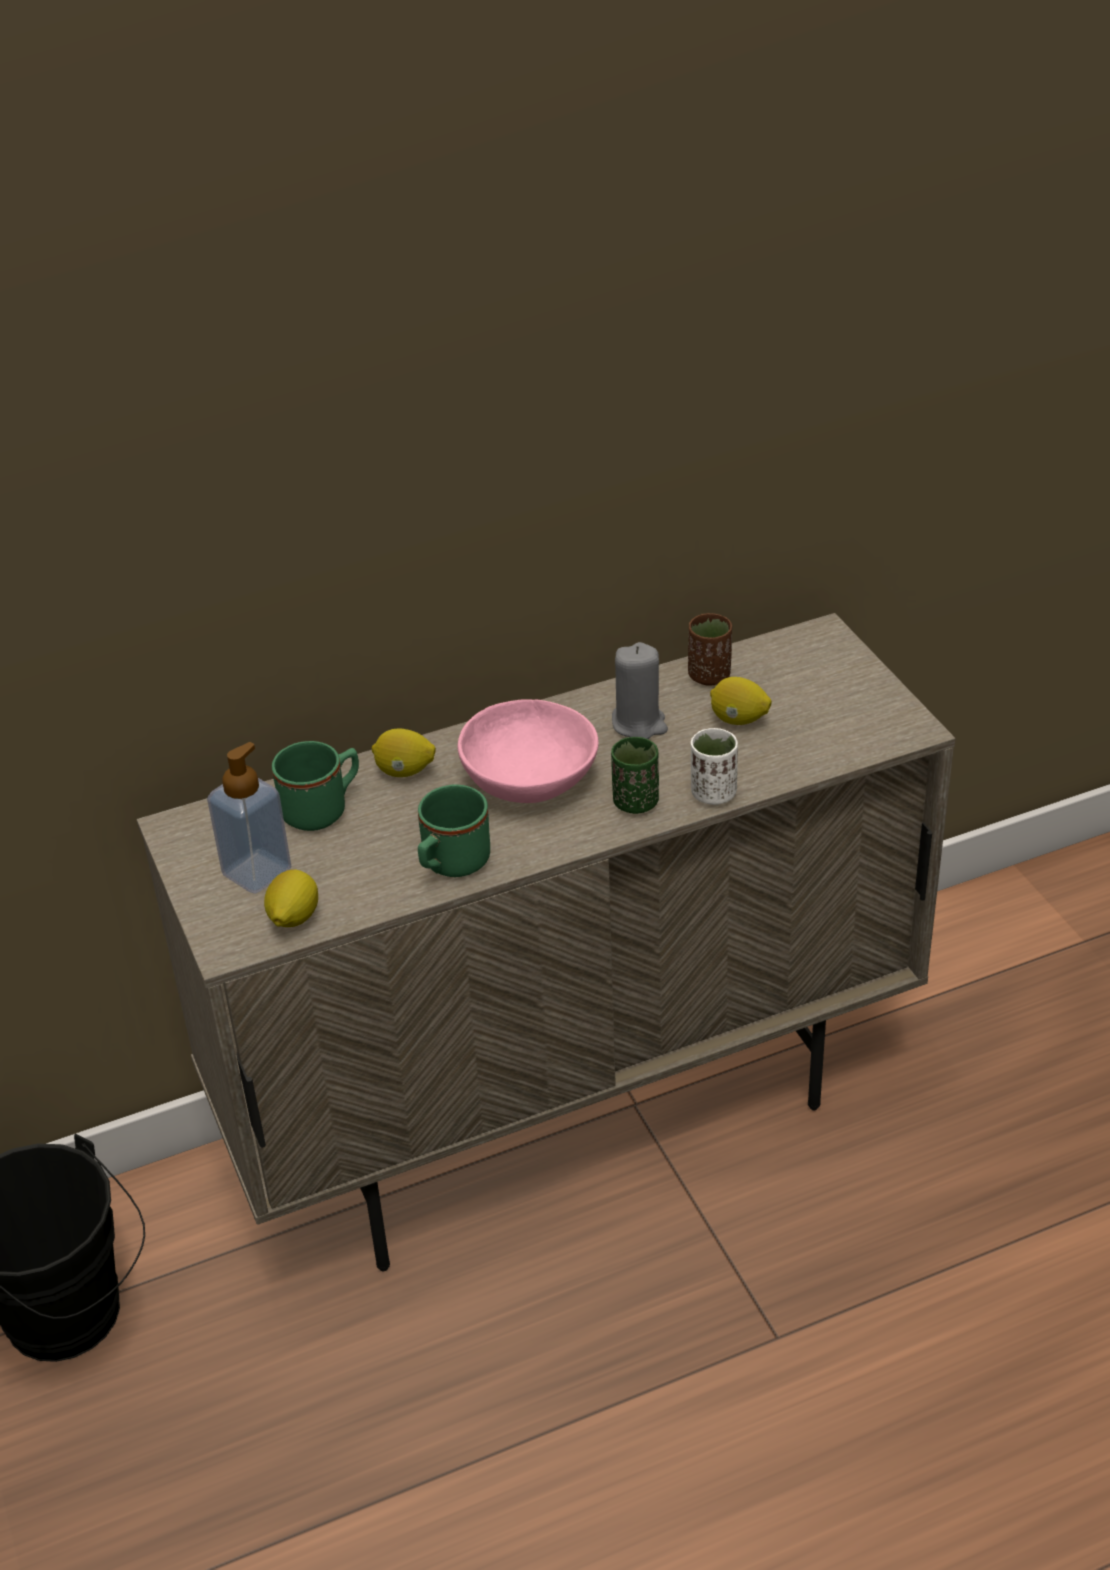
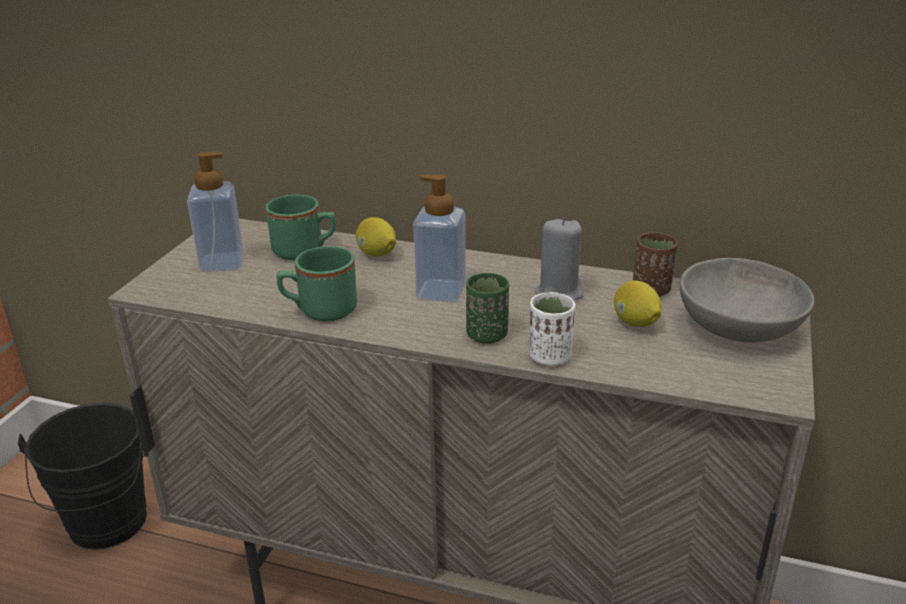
camera: 40 degrees right, 10 degrees down
(293, 918) = (196, 293): lemon -> none
(531, 780) = (441, 291): pink bowl -> soap dispenser
(822, 679) = (740, 328): none -> grey bowl

